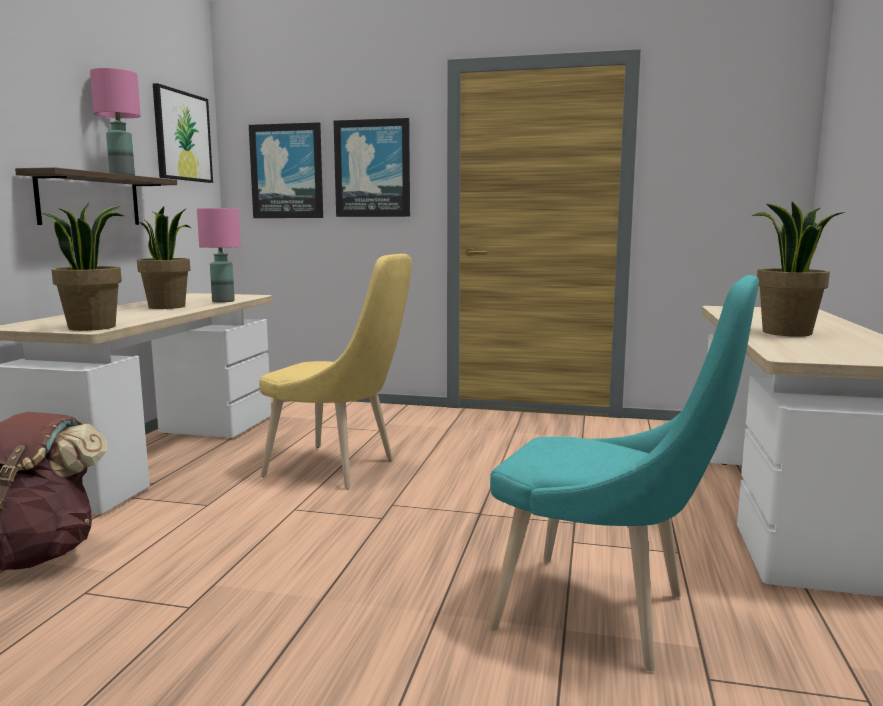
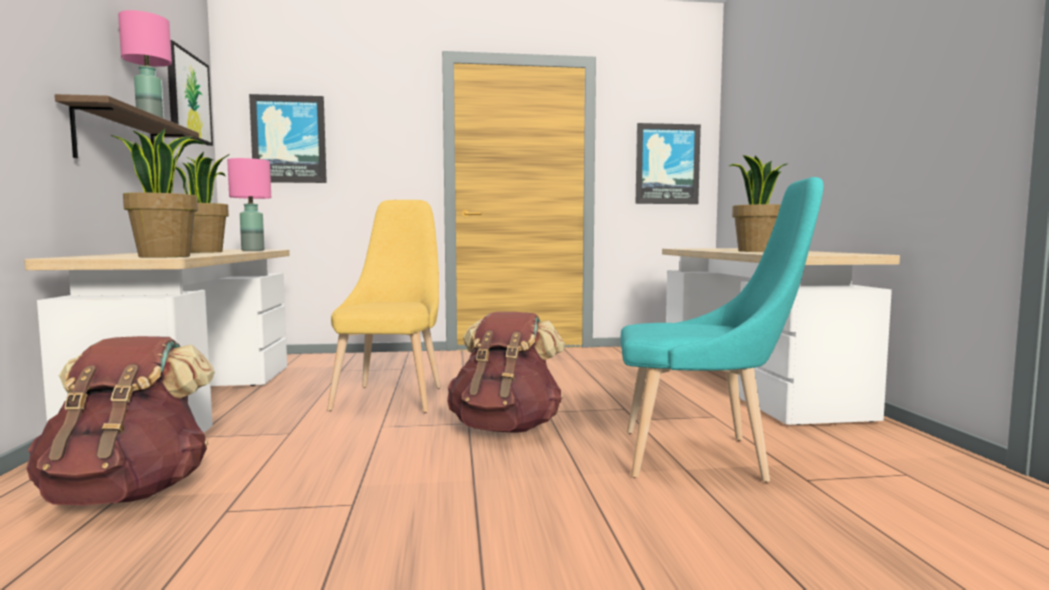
camera: 20 degrees left, 5 degrees down
(338, 469) = (393, 396): yellow chair -> yellow chair turned 90 degrees counterclockwise
(372, 168) = (374, 140): picture -> picture (667, 164)
(415, 531) = (506, 428): none -> brown backpack

